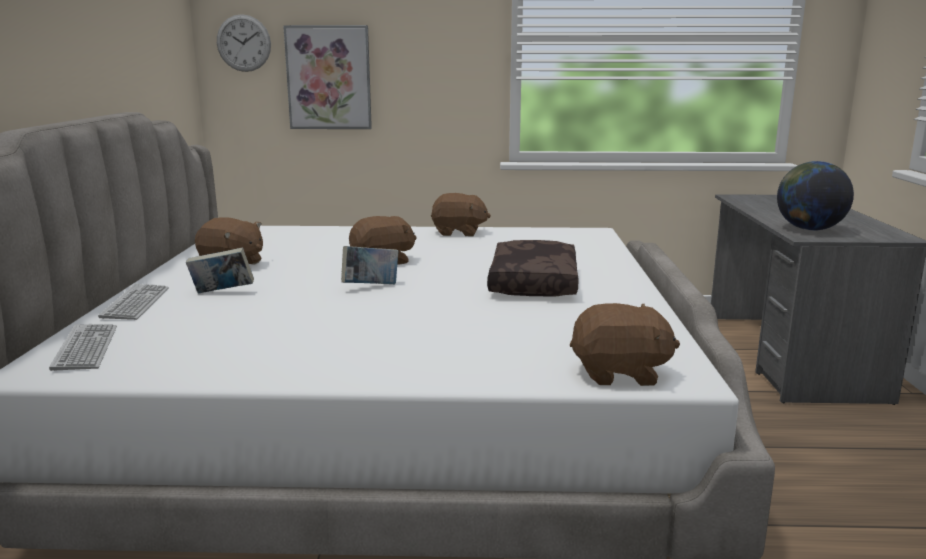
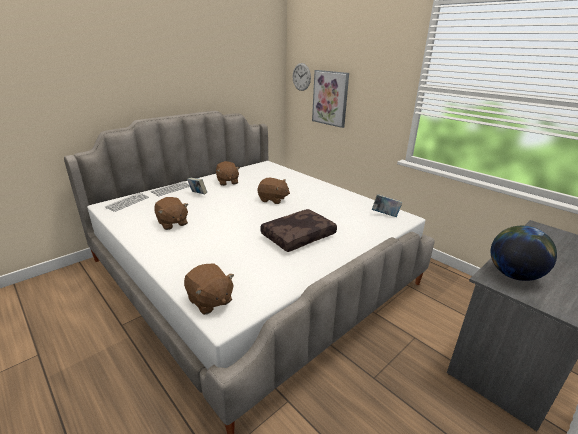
camera: 45 degrees right, 10 degrees up
(370, 287) = (240, 211): book -> book (385, 215)
(459, 233) = (339, 194): brown plush toy -> brown plush toy (172, 223)

